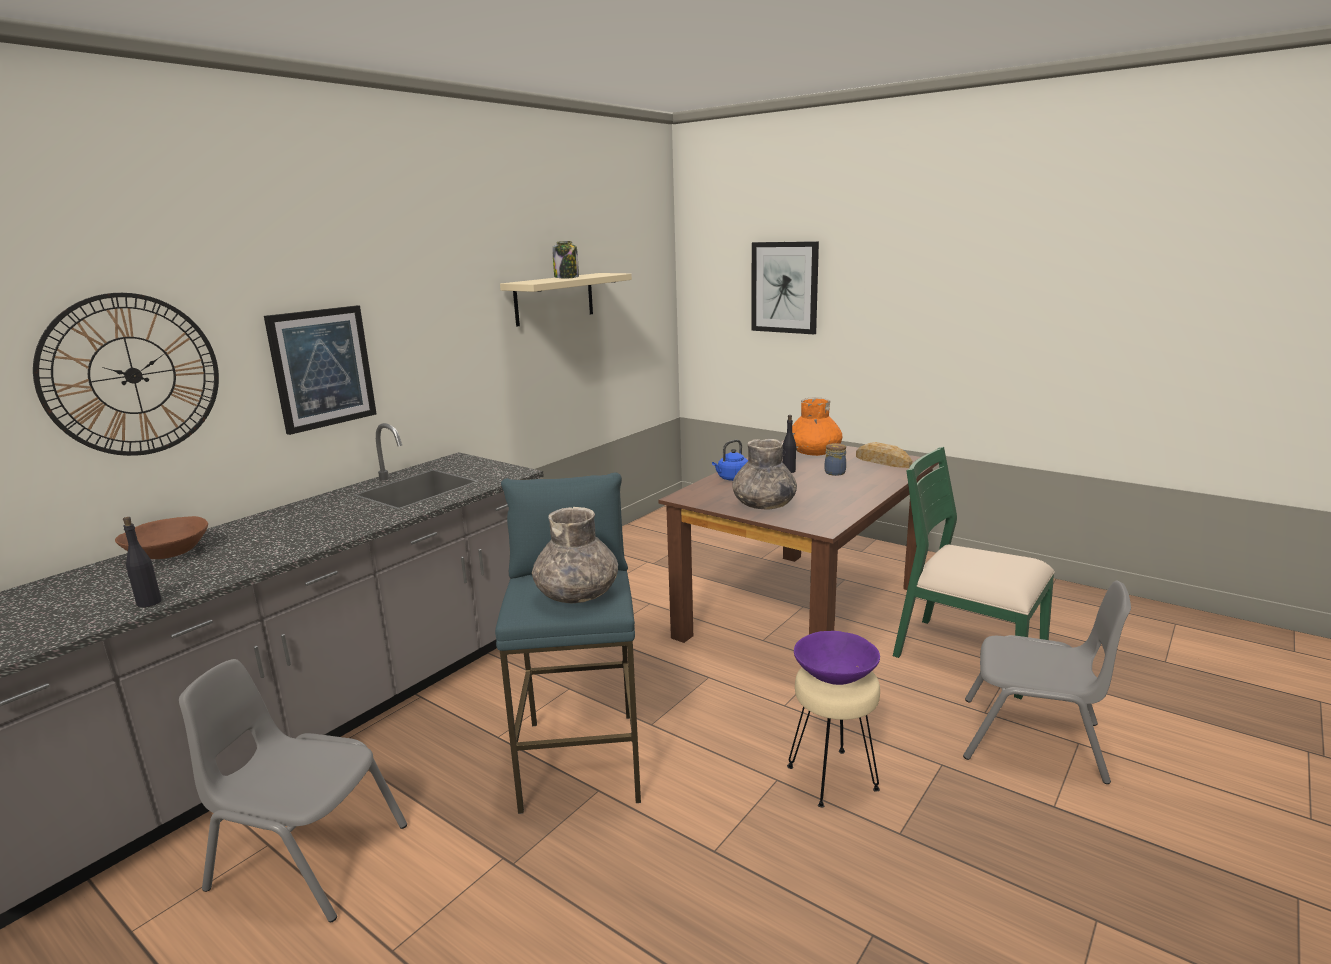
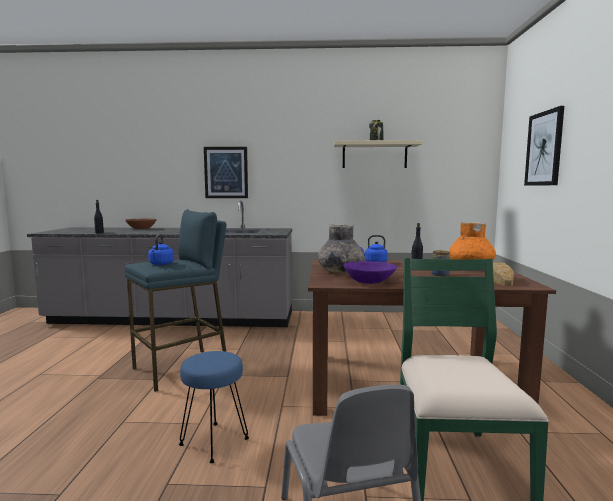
camera: 55 degrees right, 10 degrees down
(133, 375) = (153, 163): wall clock -> none
(308, 857) = (90, 345): grey chair -> none
(577, 595) = (161, 264): grey vase -> blue kettle
(833, 777) = (214, 442): beige stool -> blue stool
(835, 674) = (212, 359): purple bowl -> purple bowl (369, 282)

